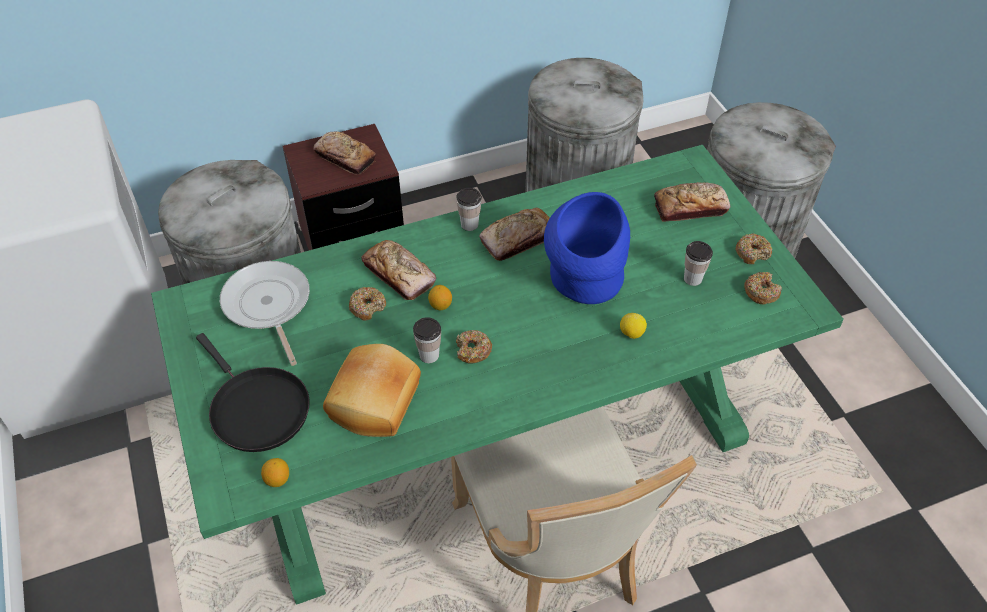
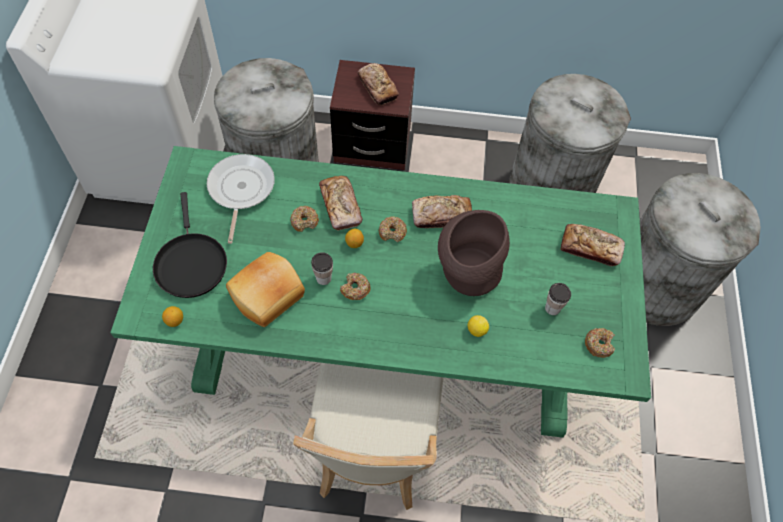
camera: 25 degrees right, 10 degrees up
(469, 224) = (414, 188): cup -> none
(583, 284) = (467, 274): blue vase -> brown vase
(752, 253) = (614, 308): donut -> donut (392, 232)

